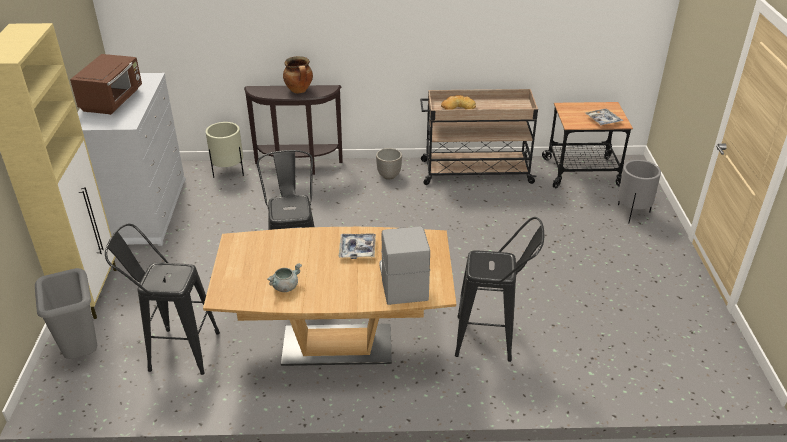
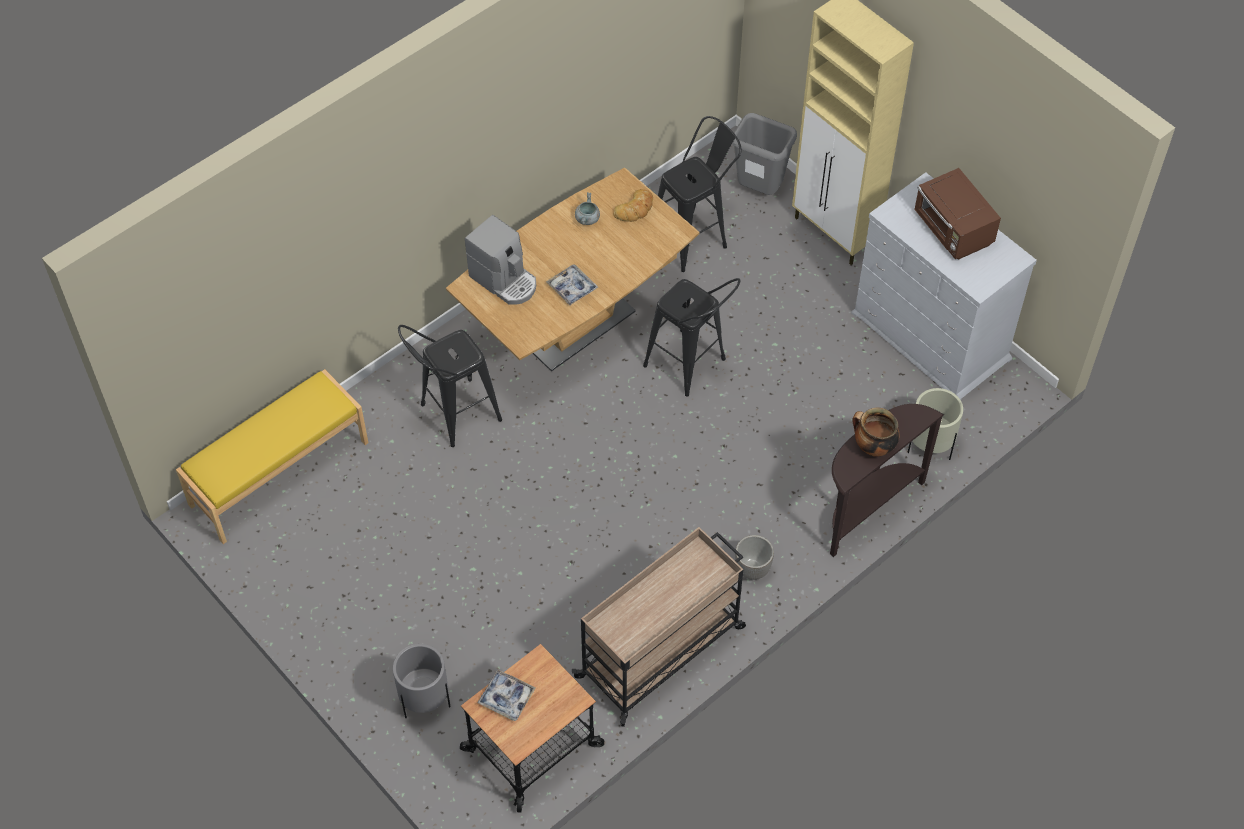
camera: 140 degrees right, 20 degrees up
(458, 106) = (691, 583): bread -> bread (635, 209)
(667, 380) = (278, 472): none -> yellow bench

